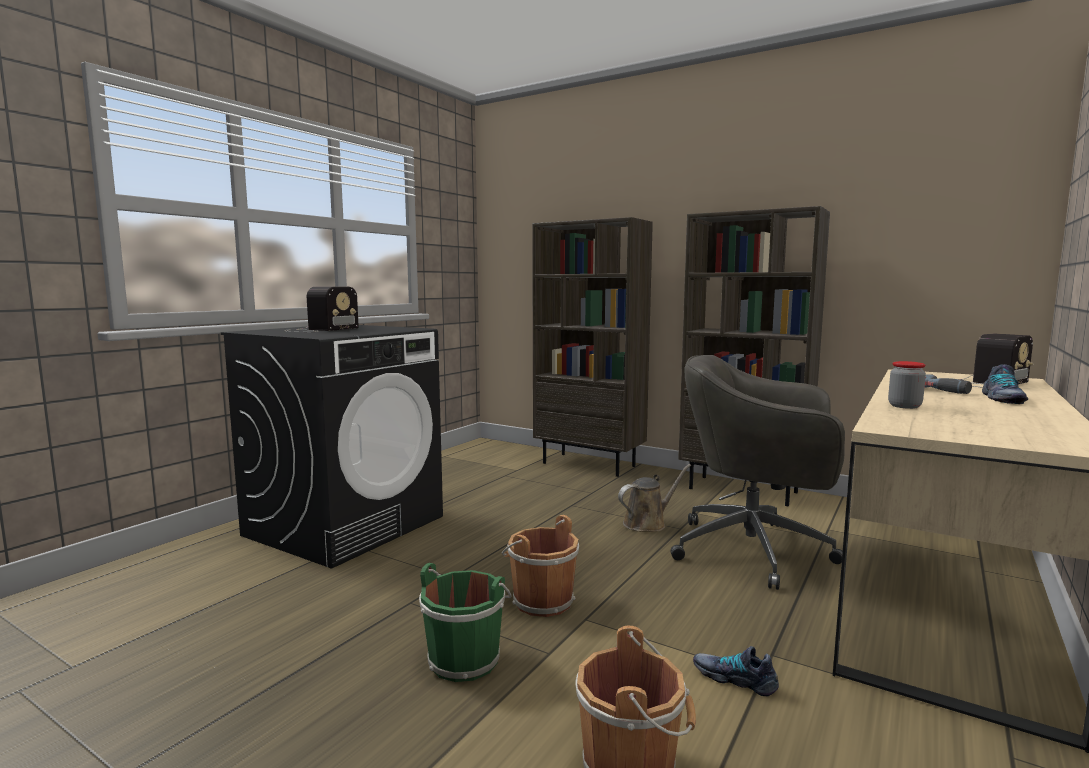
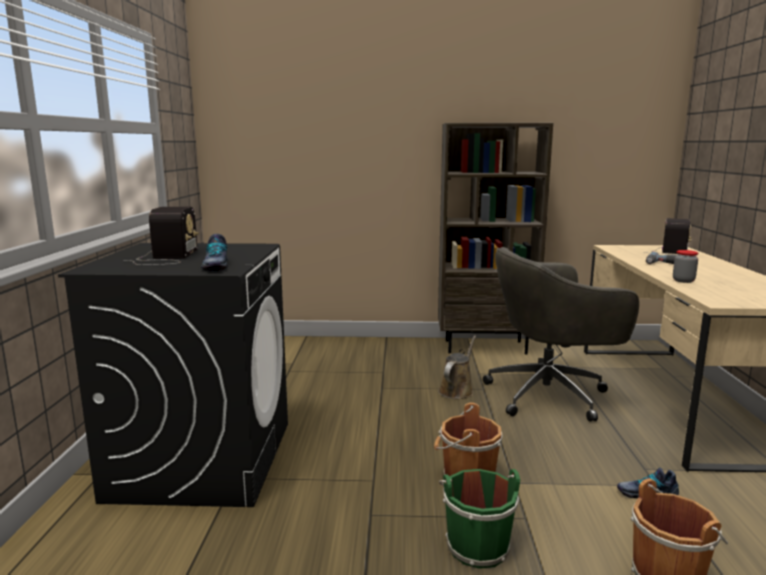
camera: 30 degrees left, 5 degrees up
(590, 464) = (348, 345): brown bookcase -> none
(1002, 399) = (708, 267): shoe -> shoe (215, 266)

